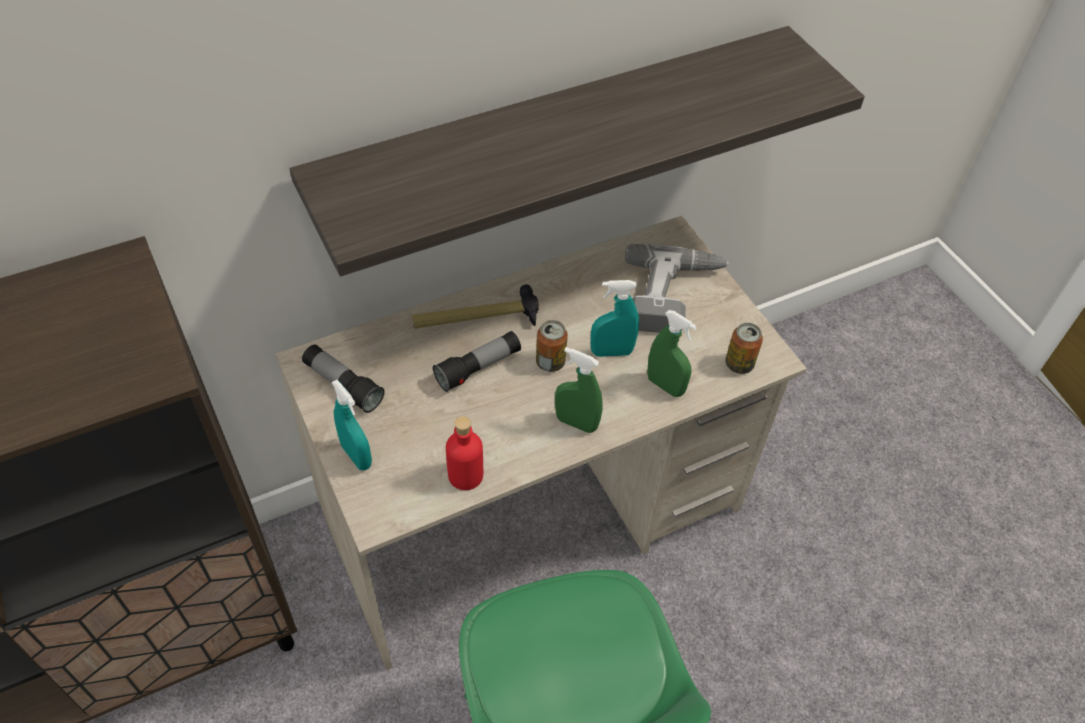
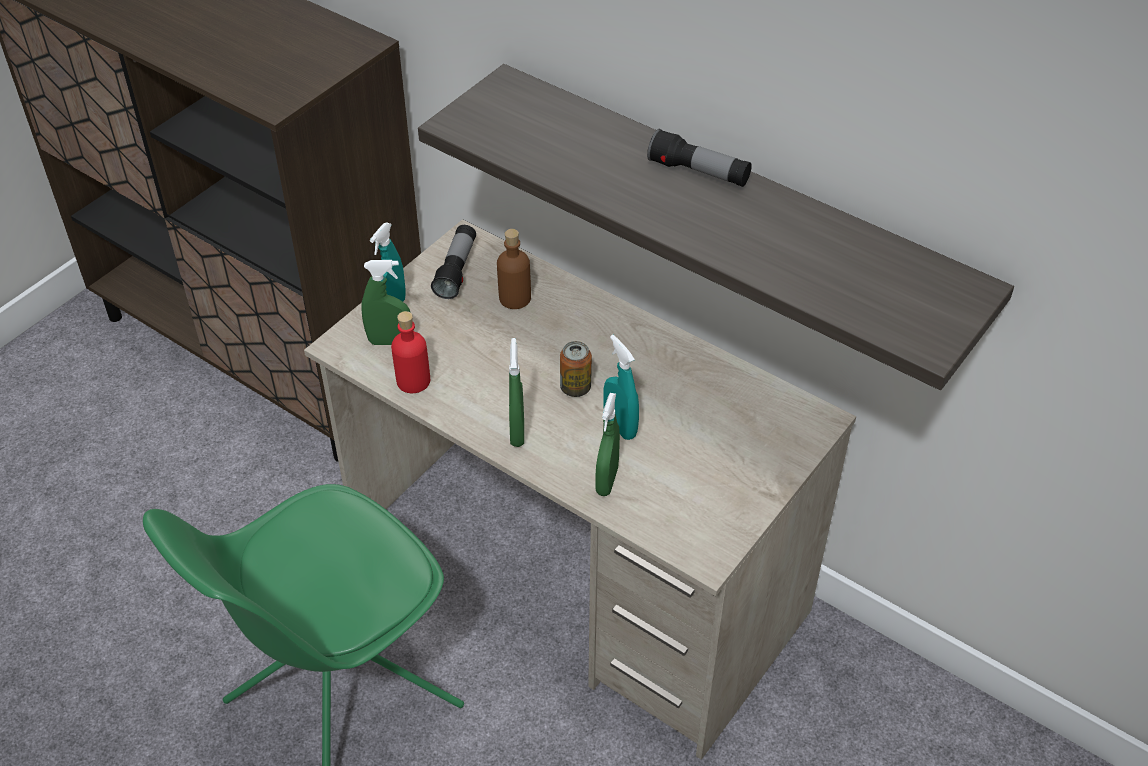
camera: 65 degrees right, 5 degrees down
(400, 474) = (390, 341): none -> green spray bottle
(413, 358) = (514, 298): none -> brown bottle
(476, 319) = (589, 319): hammer -> none
(478, 368) = (533, 343): flashlight -> flashlight (698, 172)
(674, 296) = (731, 448): power drill -> none
(739, 364) = (678, 530): can -> none

